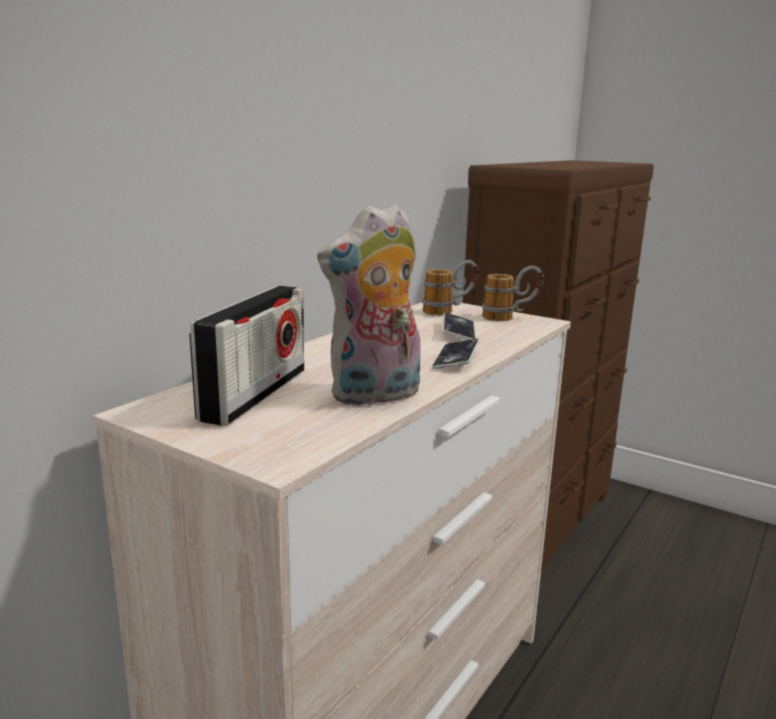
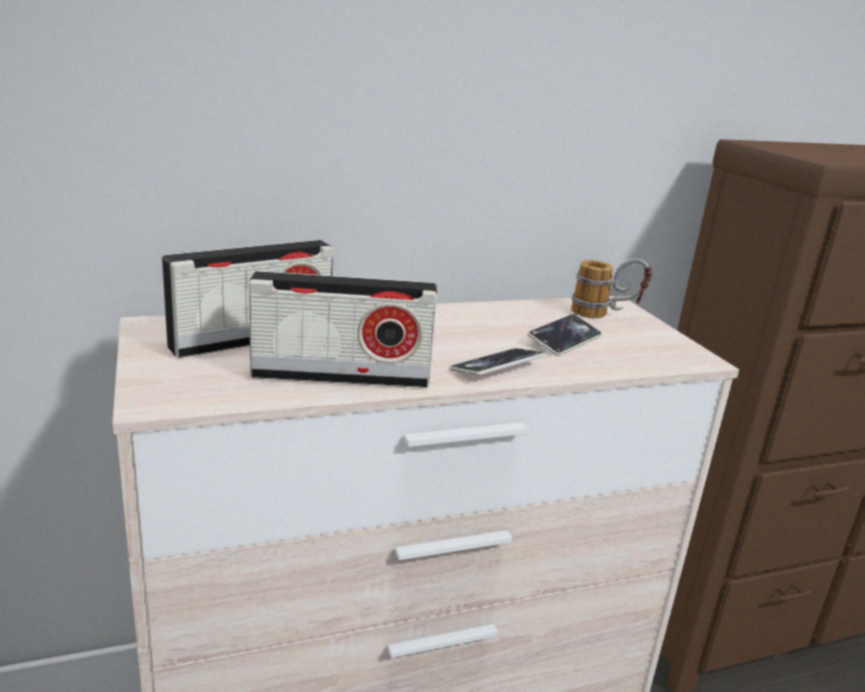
camera: 35 degrees right, 5 degrees up
(375, 396) = (341, 376): plush toy -> radio
(511, 317) = (665, 342): mug -> none

